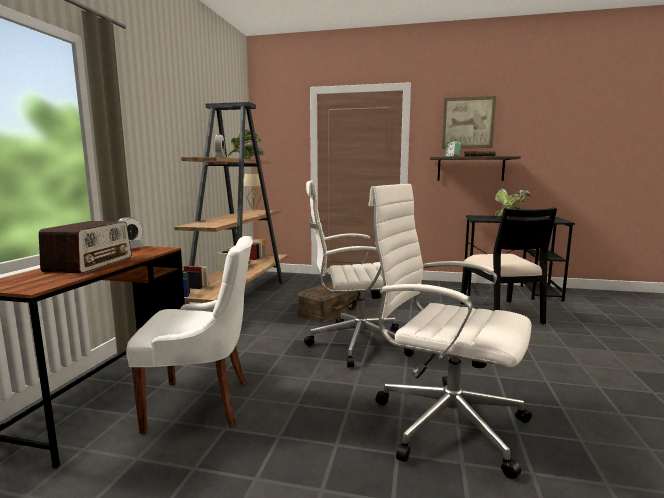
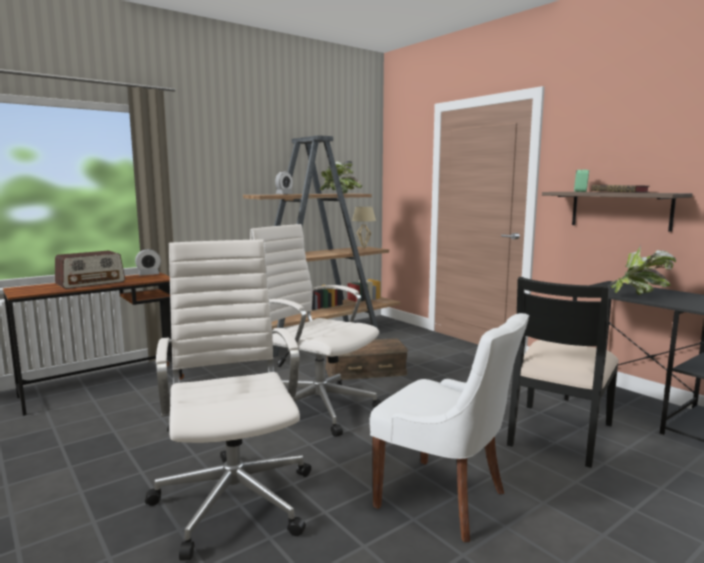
camera: 40 degrees right, 0 degrees up
(202, 404) = (133, 411): white chair -> white chair (444, 499)
(468, 123) = (619, 139): picture -> none

